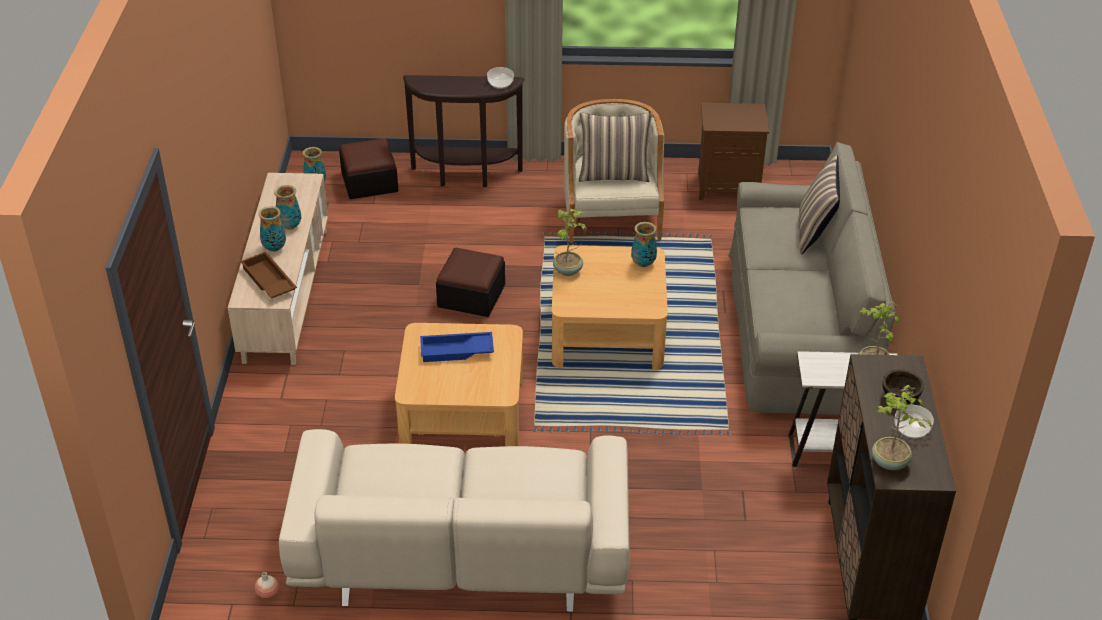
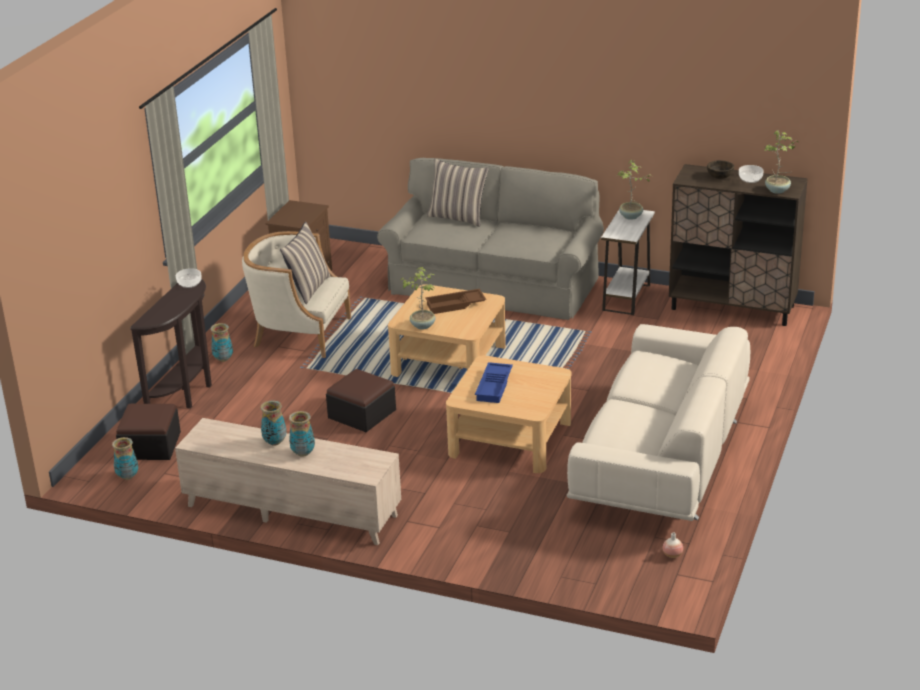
camera: 70 degrees left, 10 degrees down
(268, 281) = (351, 461): brown tray -> brown tray (455, 305)
(643, 263) = (435, 294): vase -> vase (223, 359)

